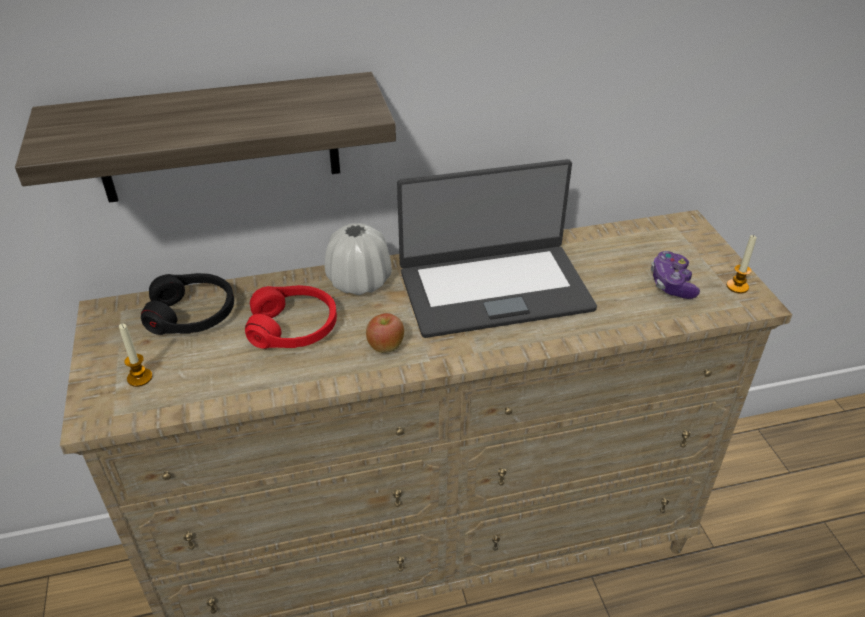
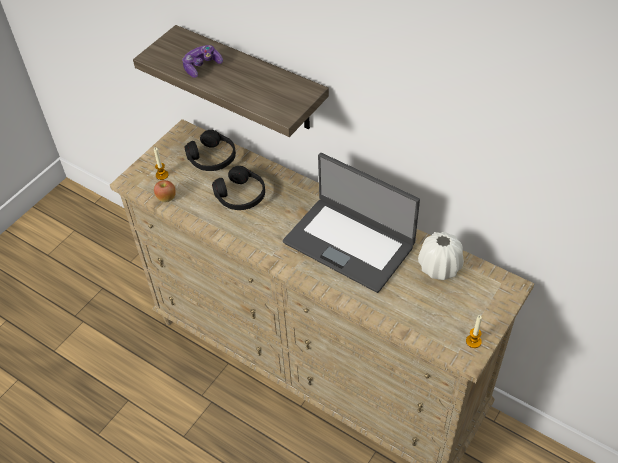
camera: 50 degrees right, 10 degrees up
(293, 327) = (241, 195): red headphones -> black headphones
(359, 282) = (296, 192): white vase -> white vase (439, 267)
(385, 347) = (263, 234): apple -> apple (166, 198)
(672, 284) = (441, 311): game controller -> game controller (202, 66)

